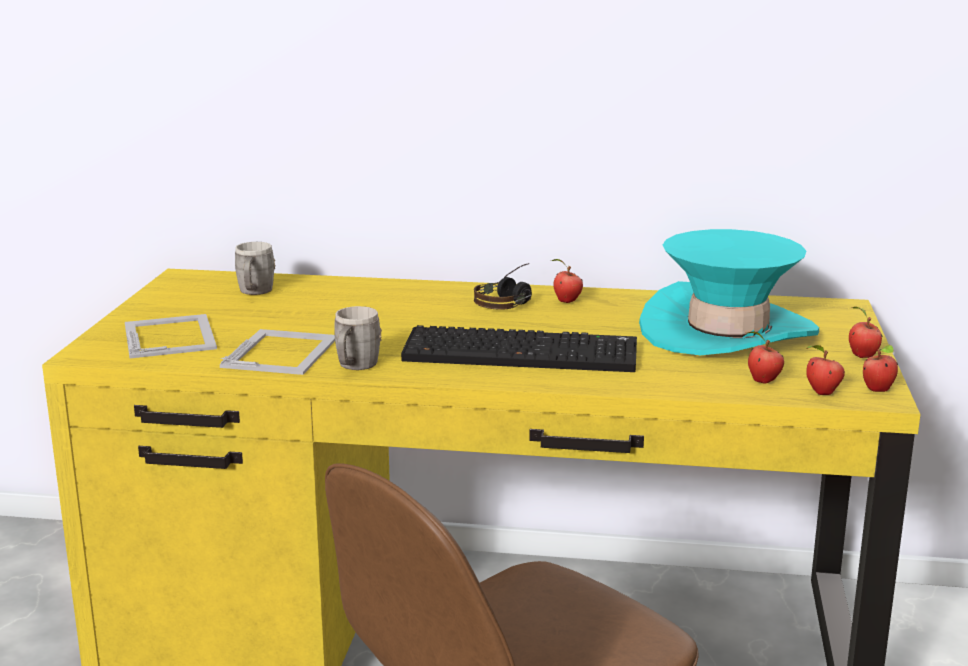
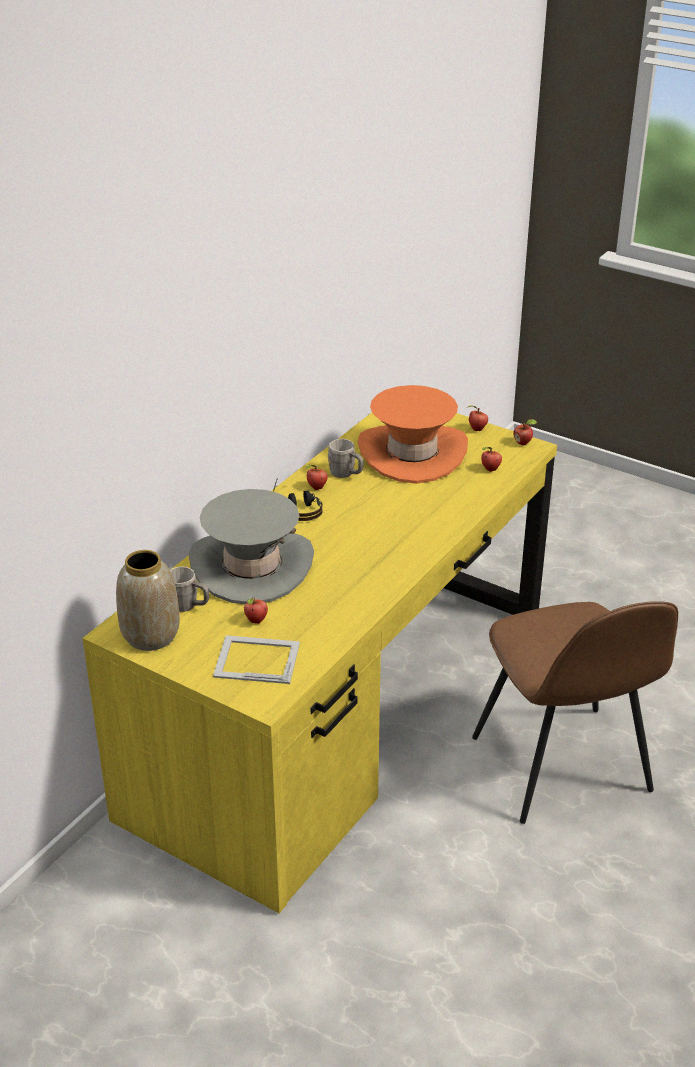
camera: 65 degrees left, 15 degrees up
(187, 289) = (151, 636): none -> vase
(282, 351) = (326, 617): picture frame -> none
(354, 367) = (375, 594): grey mug -> grey mug (346, 474)
(357, 303) = (252, 566): none -> grey hat
(523, 352) = (395, 529): keyboard -> none
(728, 331) = (412, 453): turquoise hat -> orange hat
(821, 393) = (516, 459): apple -> apple (256, 621)

